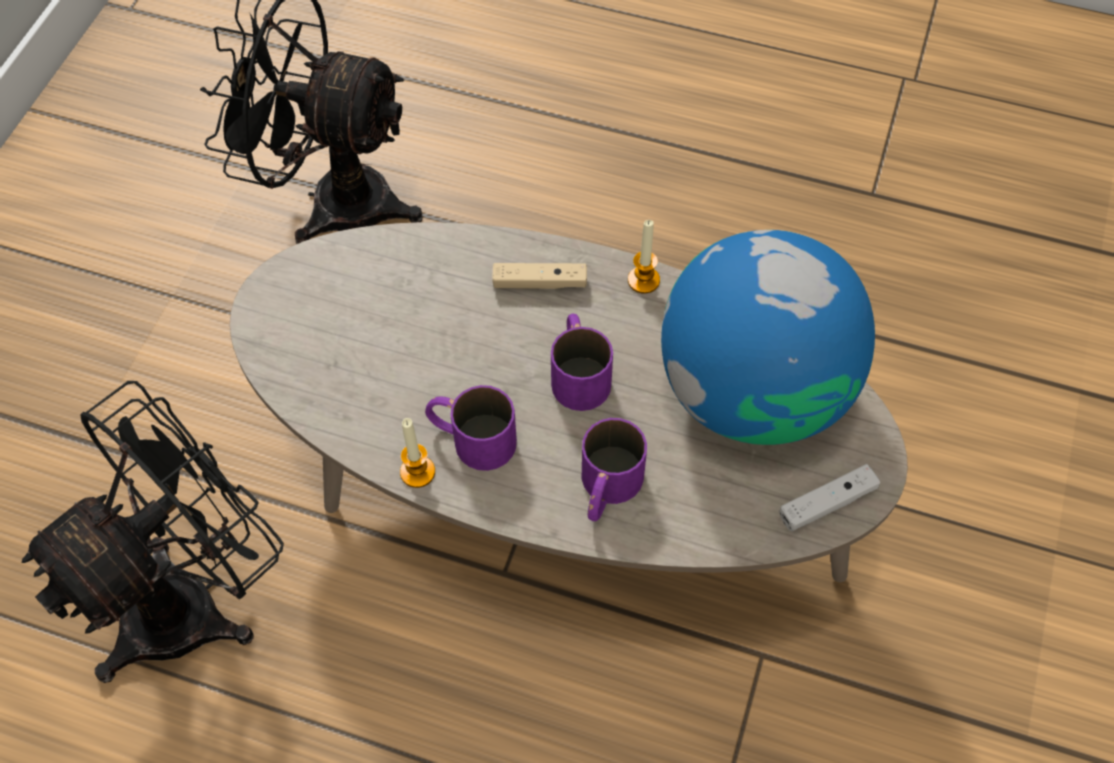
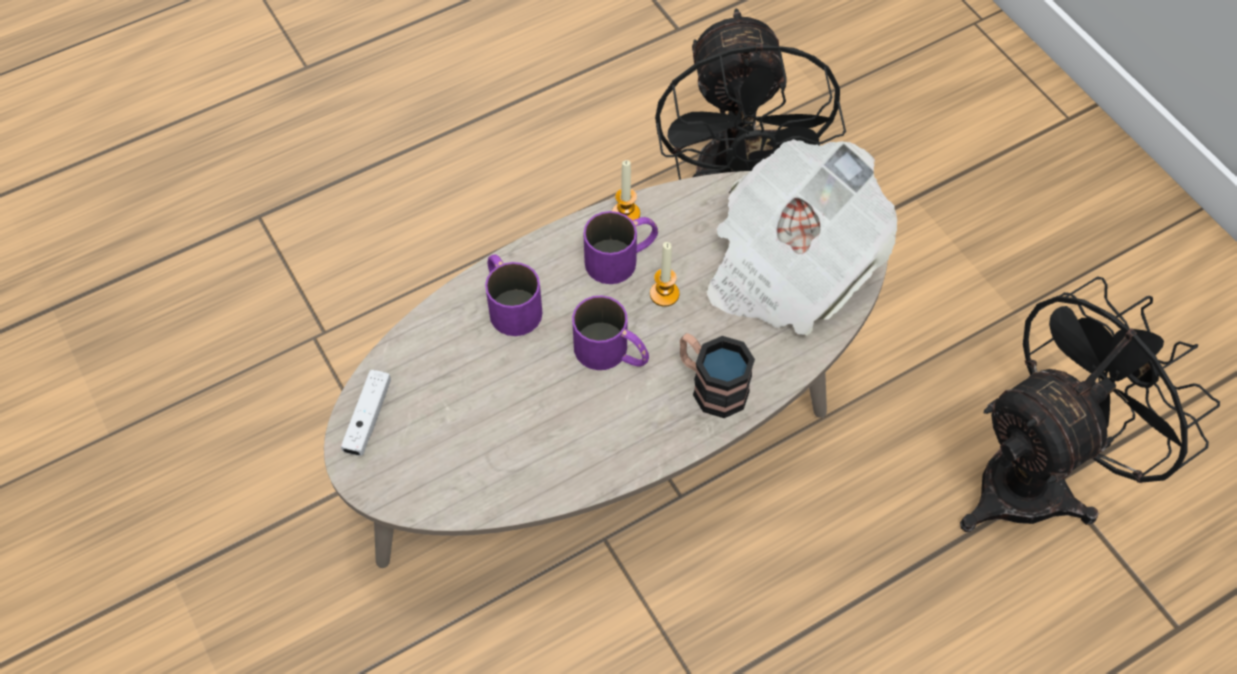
camera: 130 degrees right, 0 degrees up
(363, 307) = (789, 266): none -> newspaper
(540, 283) = (711, 385): beige game controller -> mug
(643, 280) = (649, 454): candle -> candle (664, 294)
(754, 391) = (489, 447): globe -> none

